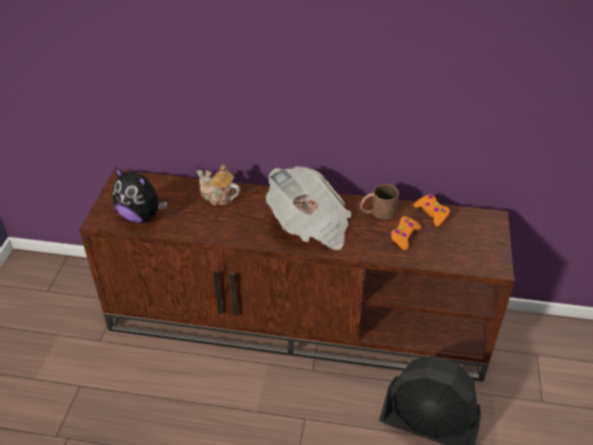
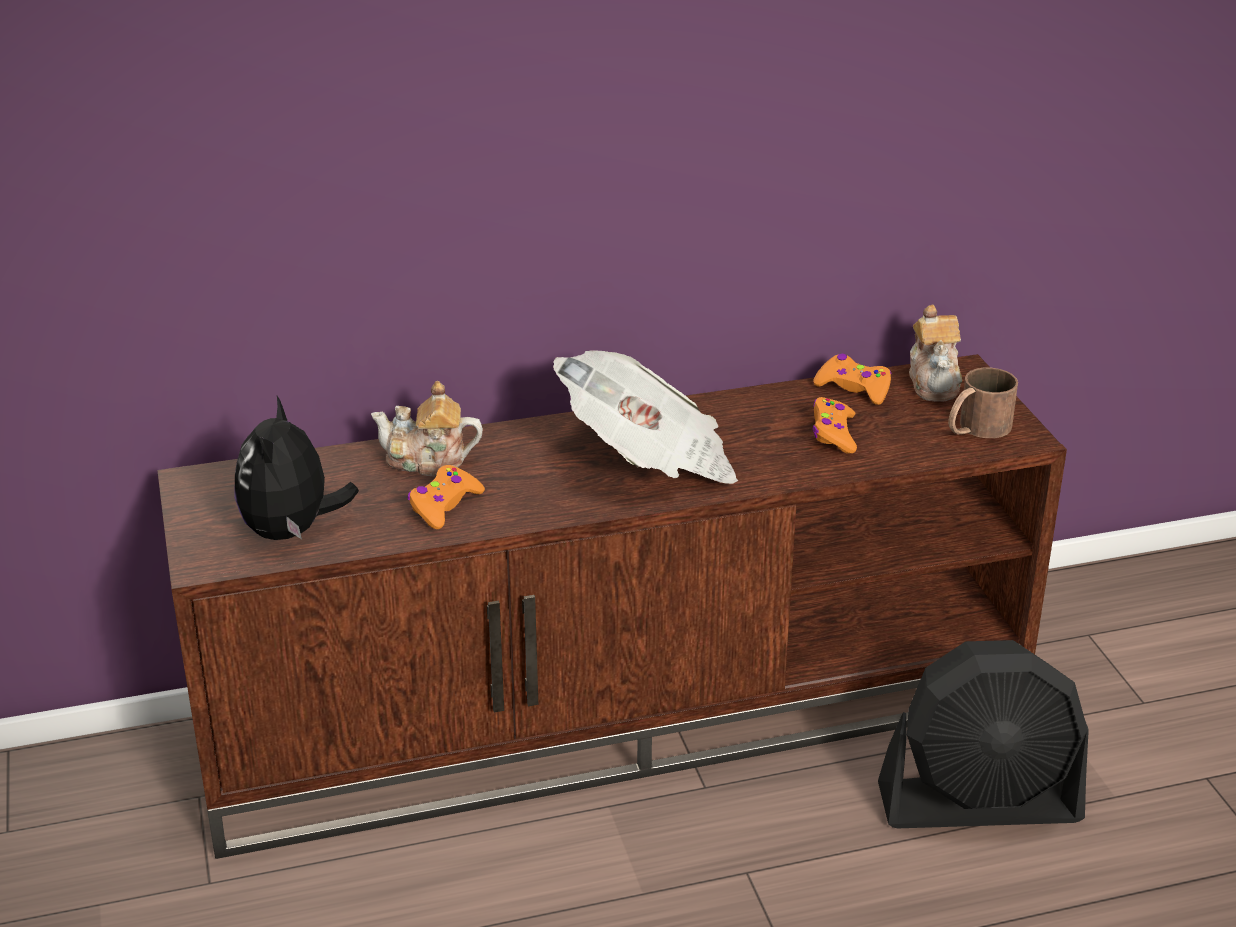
camera: 25 degrees left, 10 degrees down
(141, 216) = (292, 531): plush toy -> plush toy turned 90 degrees clockwise
(208, 222) = (444, 505): none -> orange game controller
(377, 211) = (756, 409): brown mug -> brown mug (976, 429)
(474, 221) = (934, 382): none -> teapot

